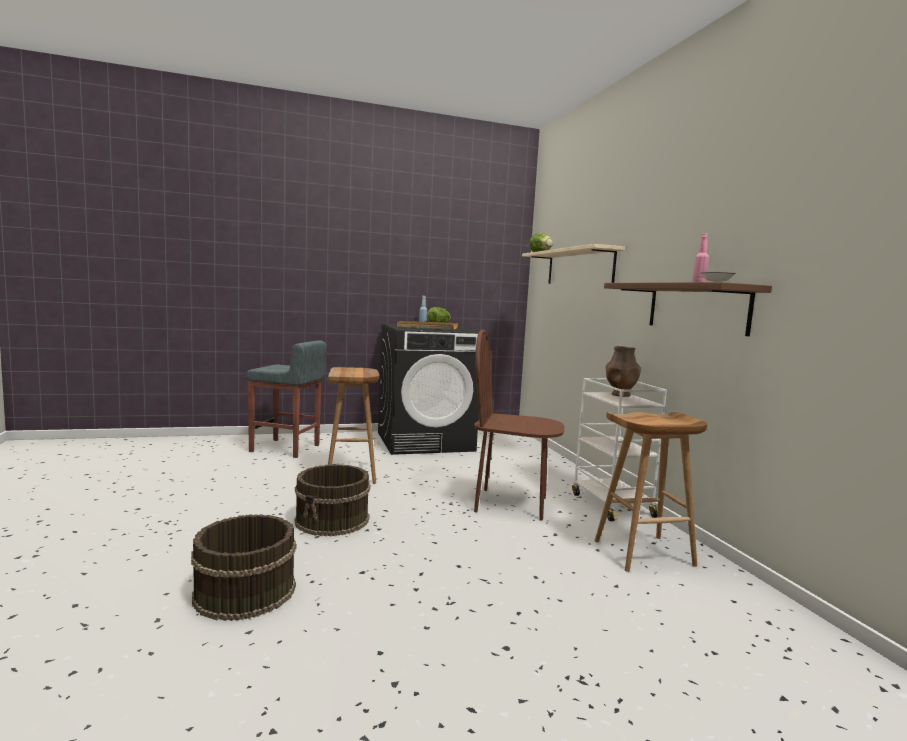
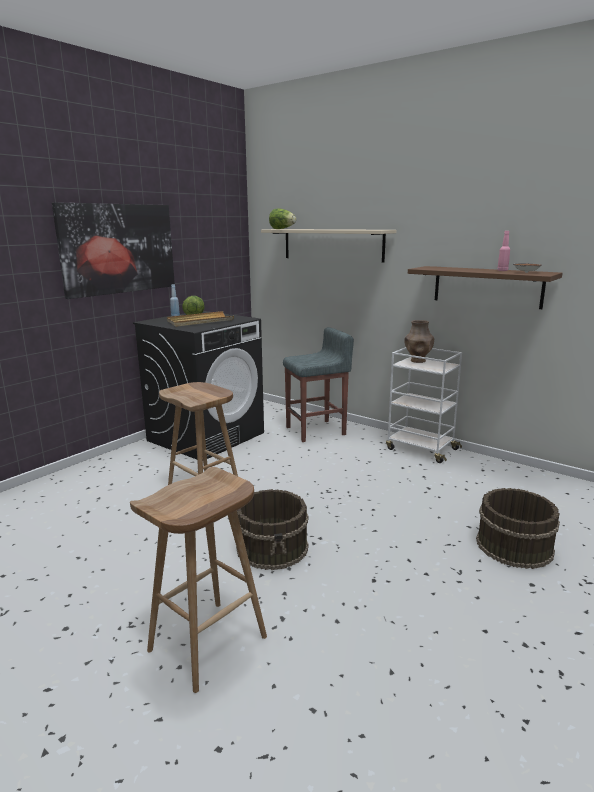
camera: 35 degrees left, 10 degrees up
(244, 591) = (327, 644): brown bucket -> brown bucket (513, 546)
(286, 448) = (88, 491): grey stool -> grey stool (316, 431)
(378, 259) = (118, 248): none -> picture
(511, 504) = (366, 474): brown chair -> none
(643, 553) = (489, 481): brown stool -> brown stool (207, 645)

